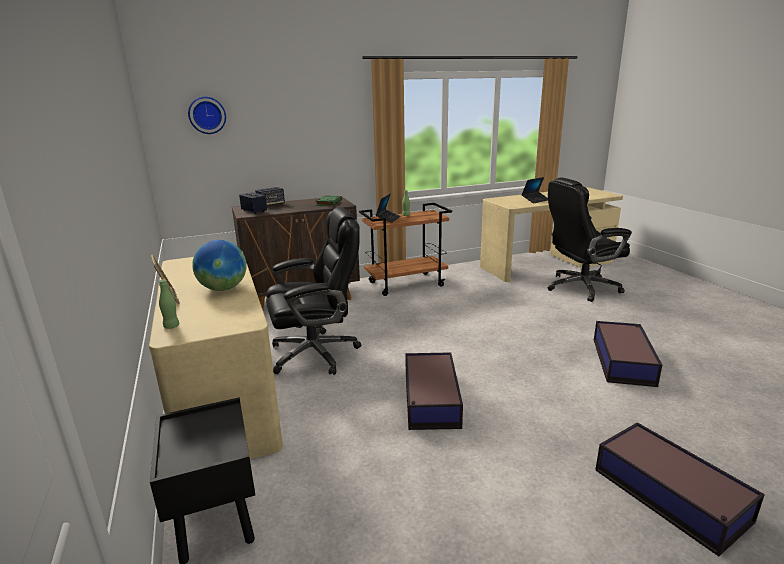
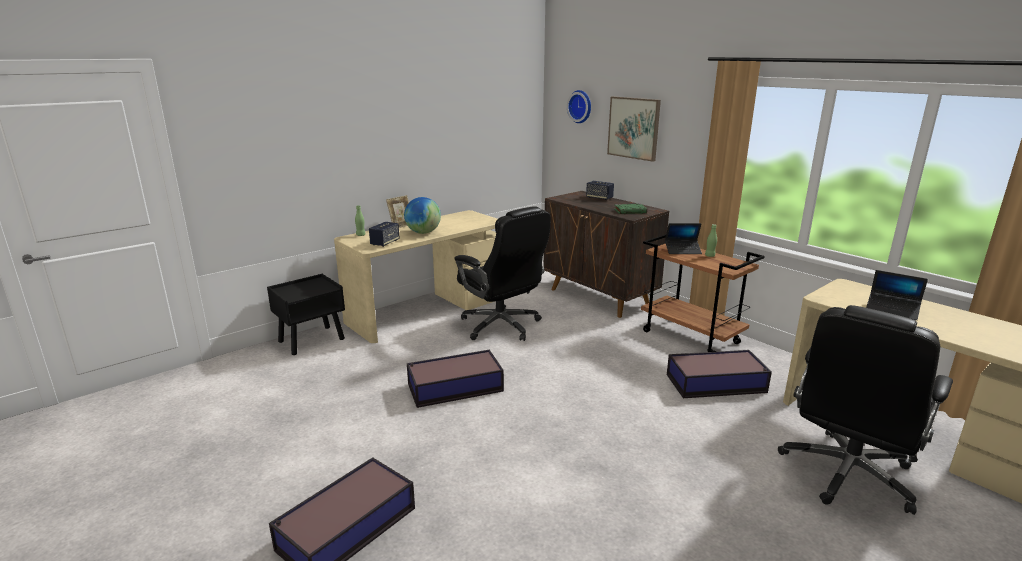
camera: 70 degrees right, 0 degrees up
(254, 211) = (571, 198): speaker -> speaker (385, 243)
(284, 128) = (634, 128): none -> picture
(580, 287) = (847, 474): black office chair -> black office chair turned 105 degrees counterclockwise
(623, 361) = (605, 511): storage box -> storage box (717, 383)

